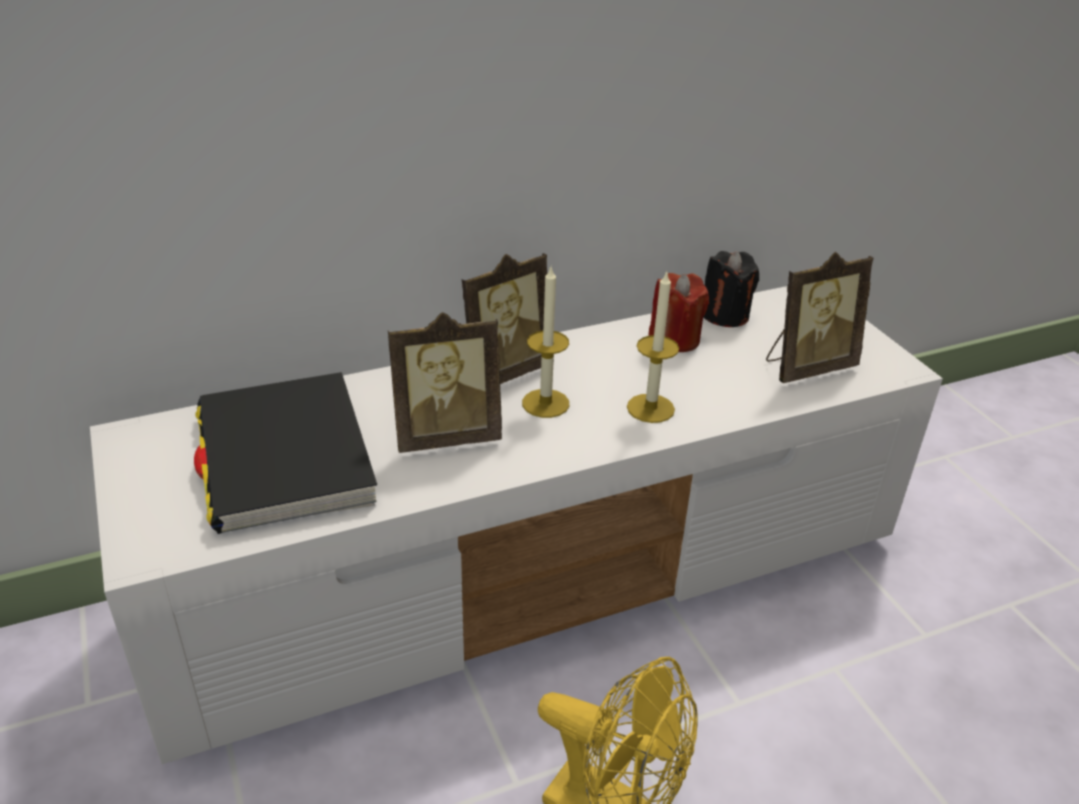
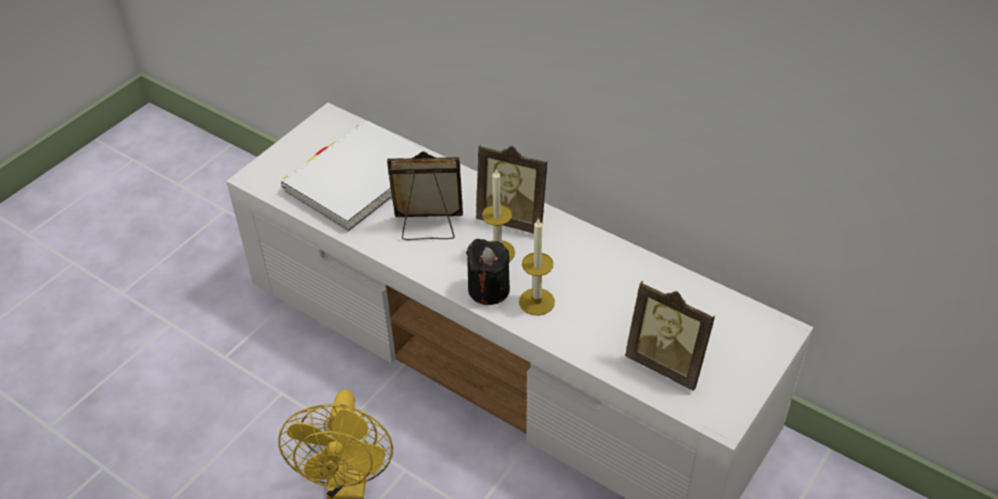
camera: 60 degrees right, 10 degrees up
(285, 458) = (358, 179): black book -> white book
(446, 436) = (428, 227): picture frame -> picture frame turned 135 degrees clockwise
(674, 339) = (634, 280): red candle -> none
(724, 315) = (696, 294): black candle -> black candle (488, 289)

